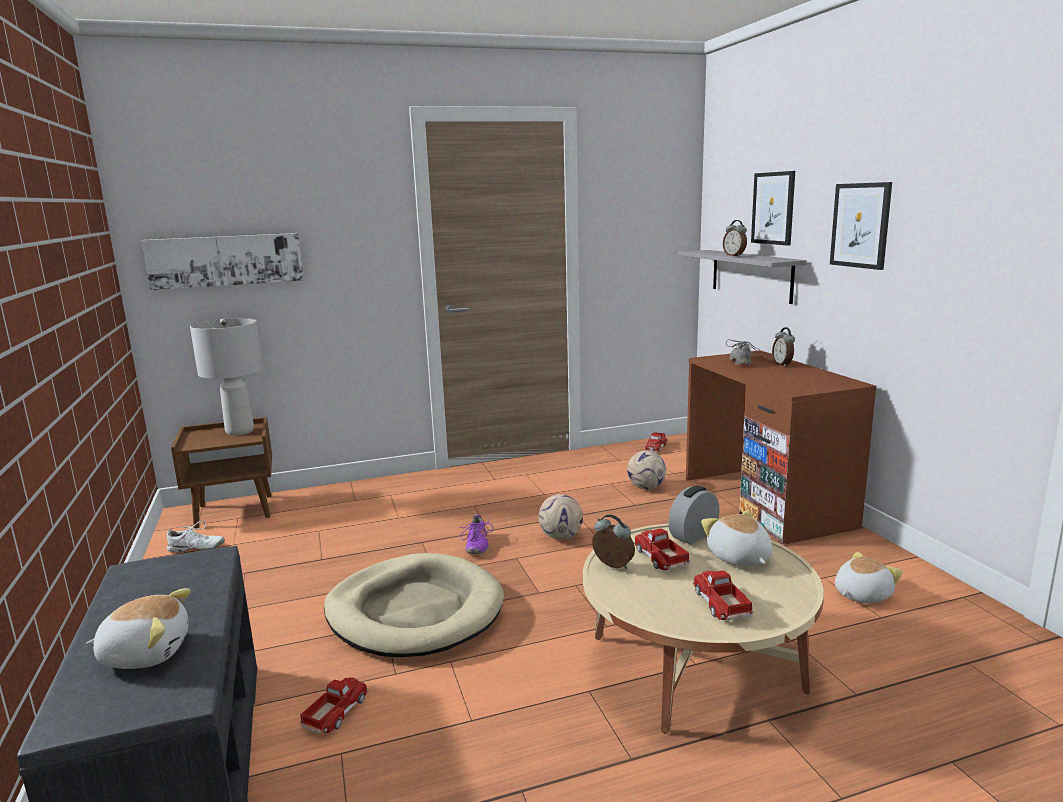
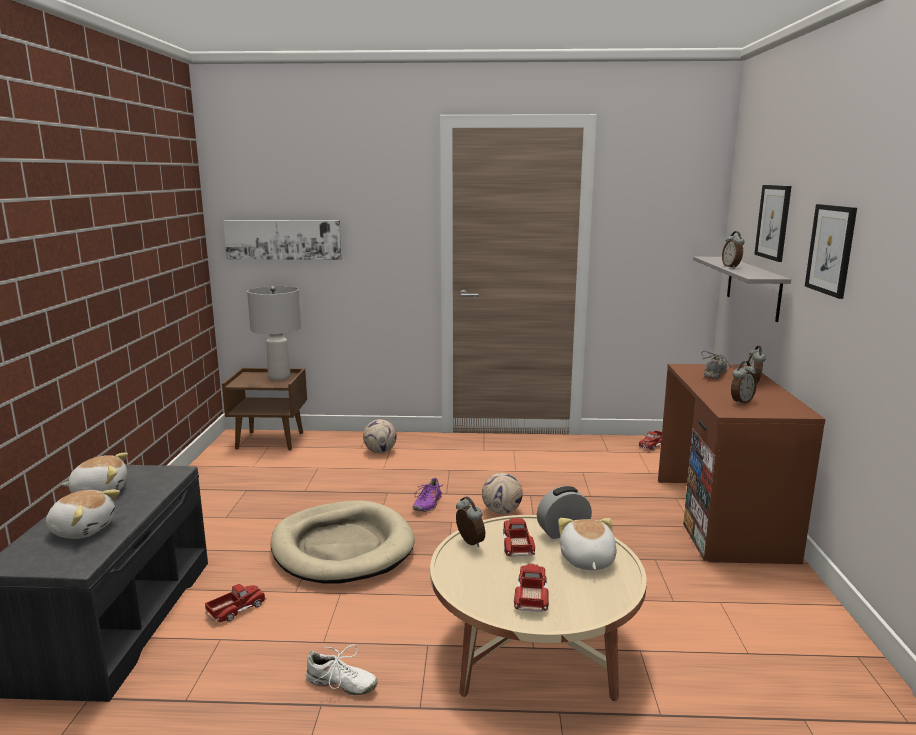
camera: 20 degrees right, 0 degrees up
(196, 549) = (227, 465): white shoe -> white shoe (341, 684)
(646, 487) = (612, 482): football -> football (380, 451)
(793, 381) = (740, 402): none -> alarm clock
(861, 594) = (745, 627): plush toy -> plush toy (100, 491)

